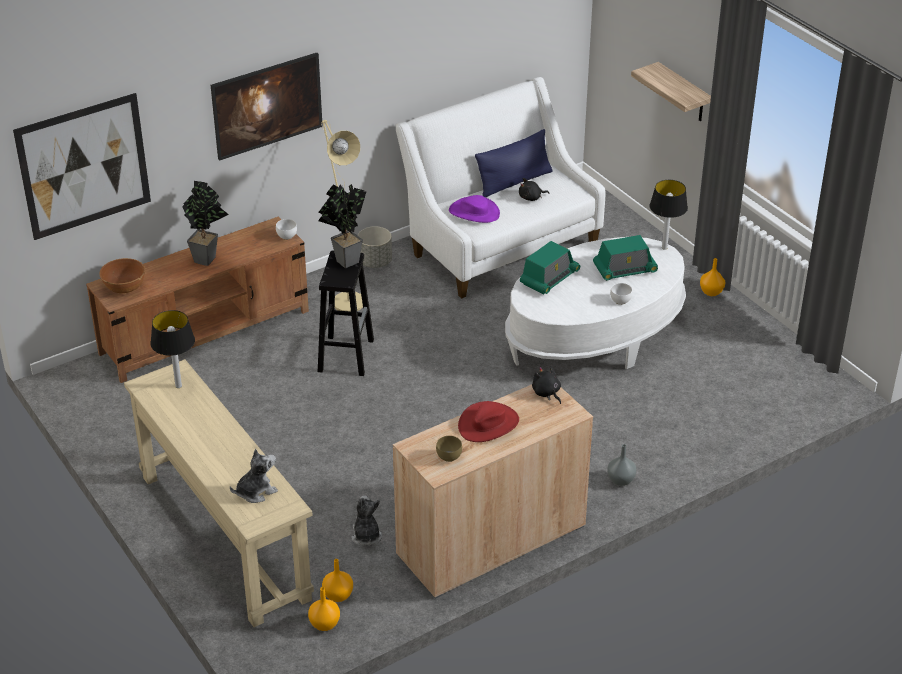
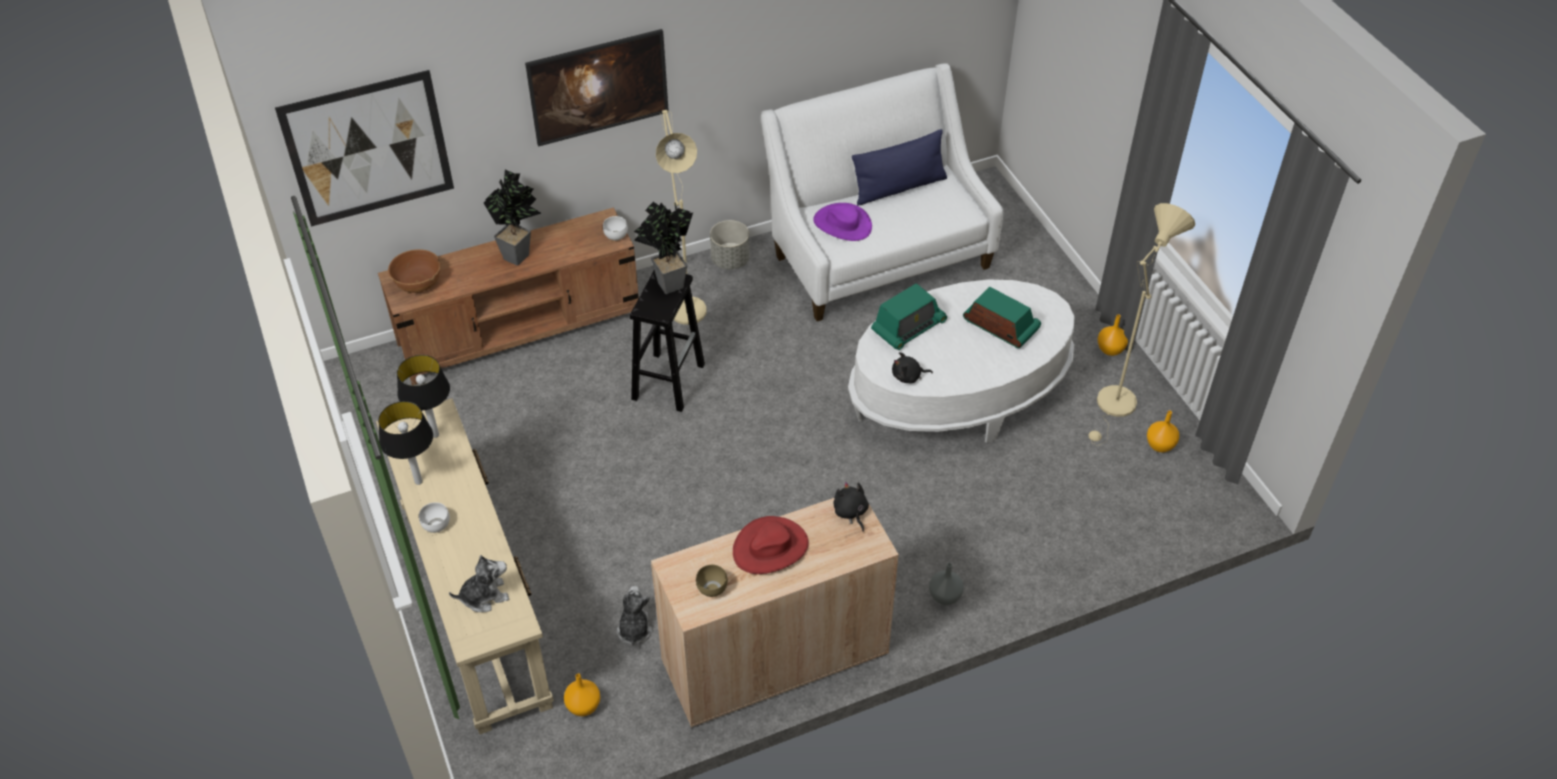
camera: 10 degrees right, 10 degrees up
(324, 624) = (558, 743): orange vase -> orange vase (1159, 445)
(531, 198) = (914, 212): black plush toy -> black plush toy (908, 376)
(620, 300) = (985, 369): white bowl -> white bowl (436, 524)
(624, 269) = (1000, 326): radio -> radio turned 135 degrees counterclockwise
(664, 248) = (1054, 301): table lamp -> table lamp (418, 482)
(683, 93) = (1108, 113): shelf -> none
(725, 332) = (1114, 407): none -> beige floor lamp

